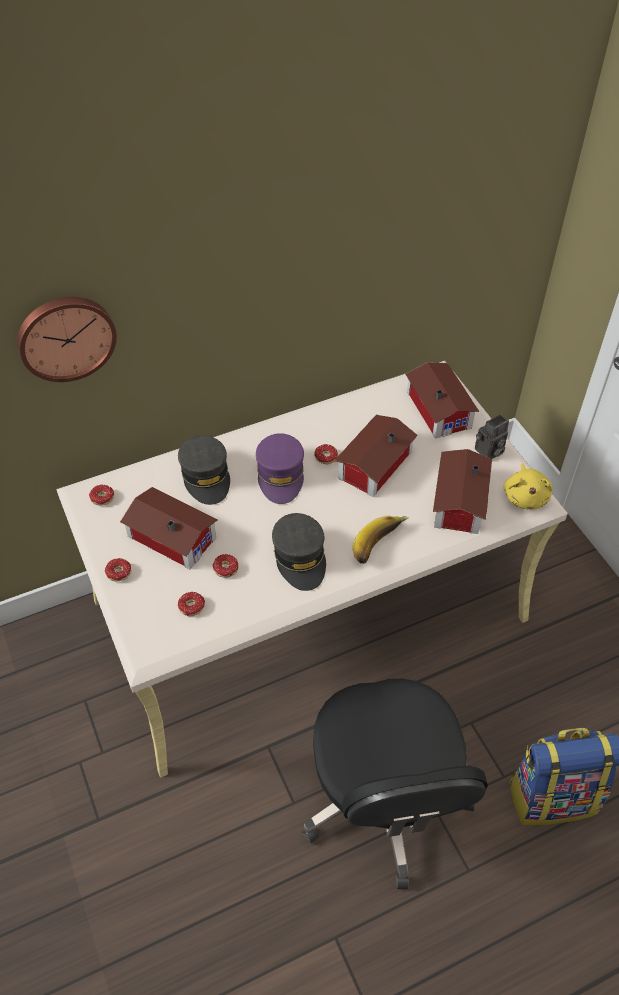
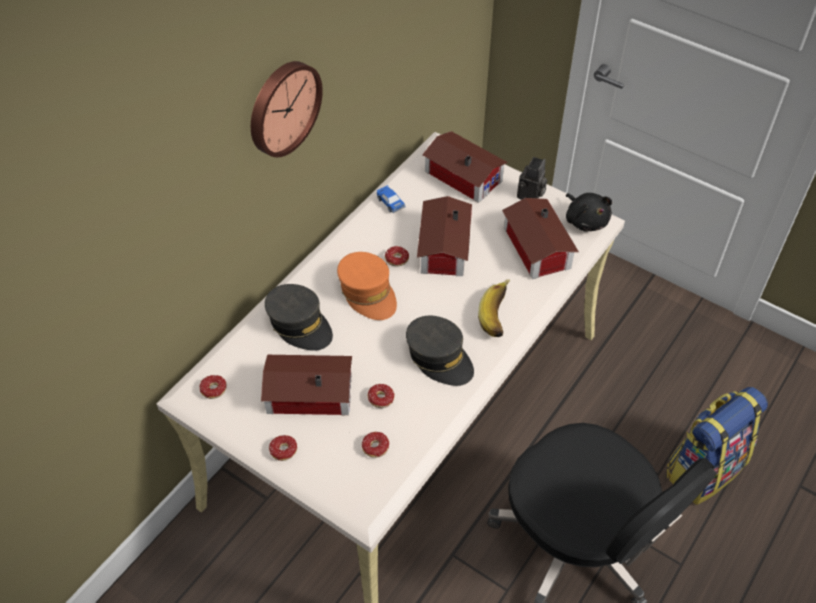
camera: 30 degrees left, 0 degrees up
(66, 336) = (147, 234): wall clock -> wall clock (282, 107)
(280, 475) = (368, 293): purple cap -> orange cap
(356, 406) = (390, 203): none -> toy car
(525, 496) = (585, 220): yellow plush toy -> black plush toy

